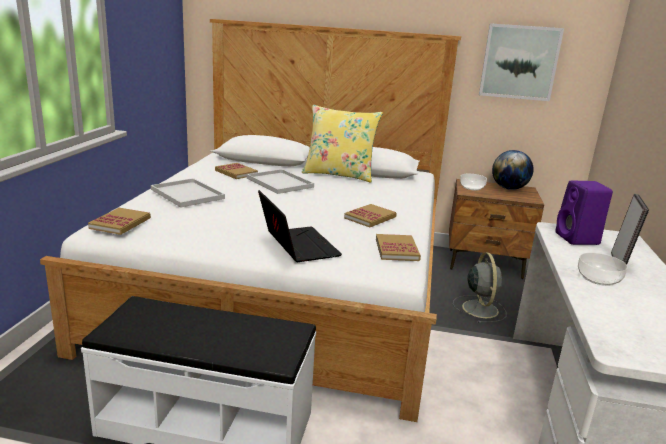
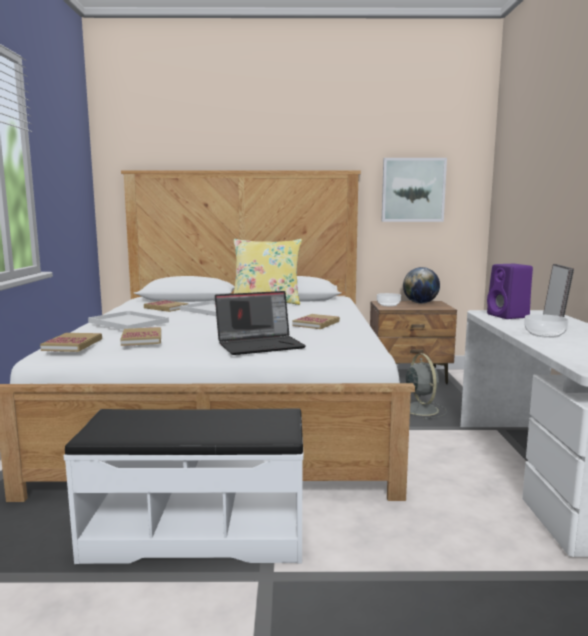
camera: 10 degrees left, 10 degrees down
(296, 245) = (261, 345): laptop -> laptop turned 105 degrees clockwise
(397, 250) = (355, 340): book -> book (142, 339)

